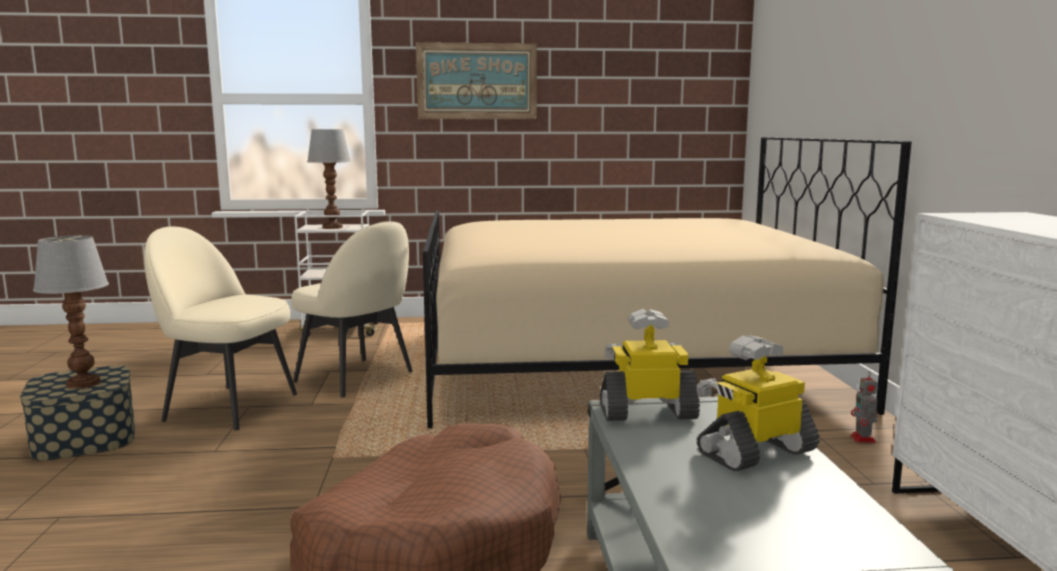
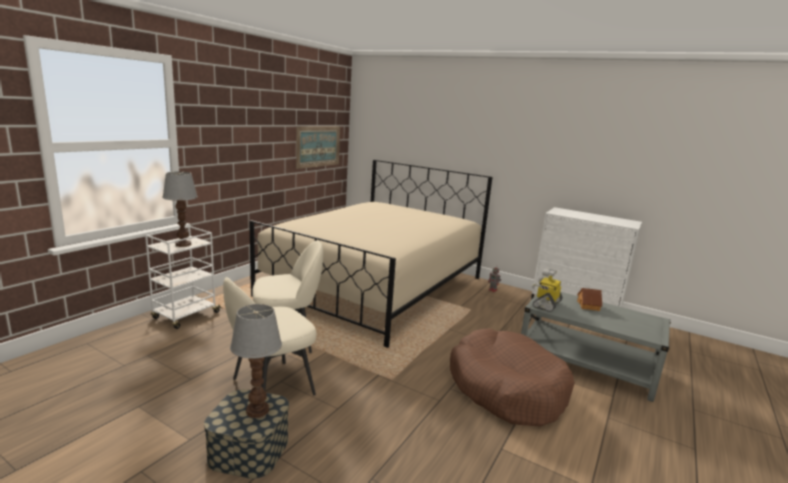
camera: 55 degrees left, 5 degrees up
(477, 81) = (238, 129): picture -> picture (318, 146)
(755, 452) = (588, 306): toy robot -> toy house

